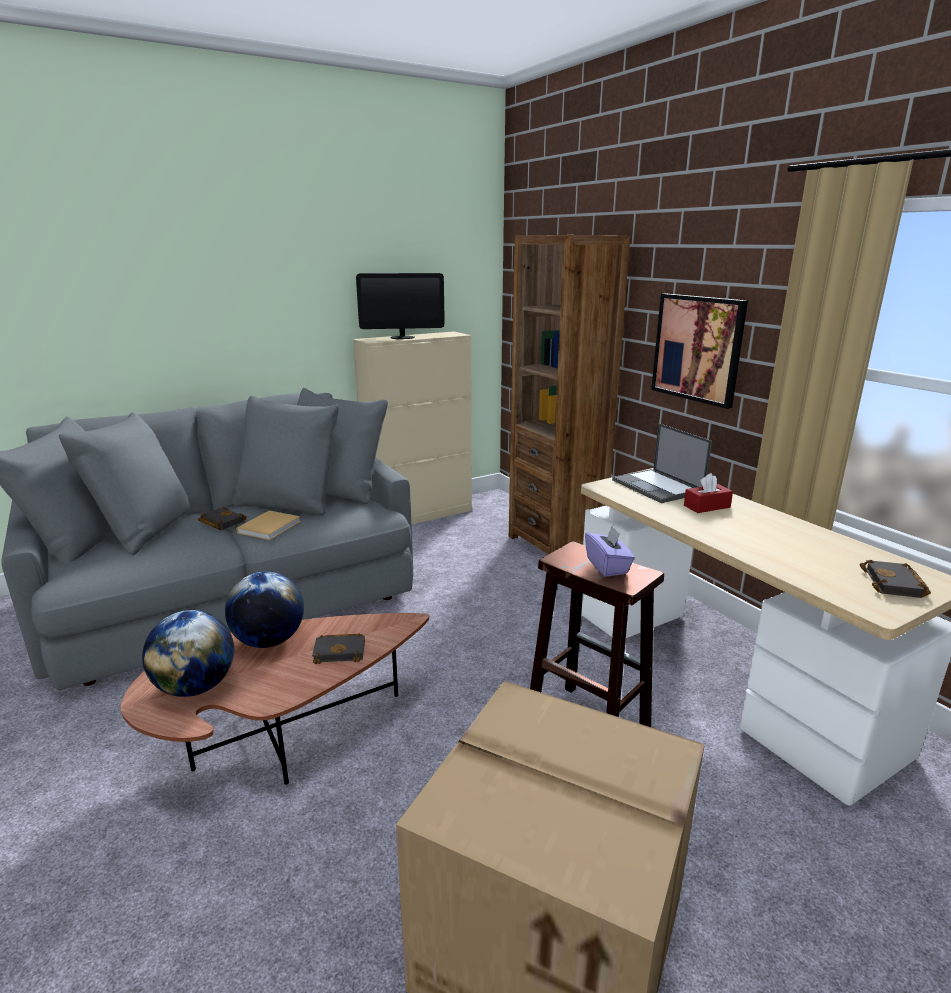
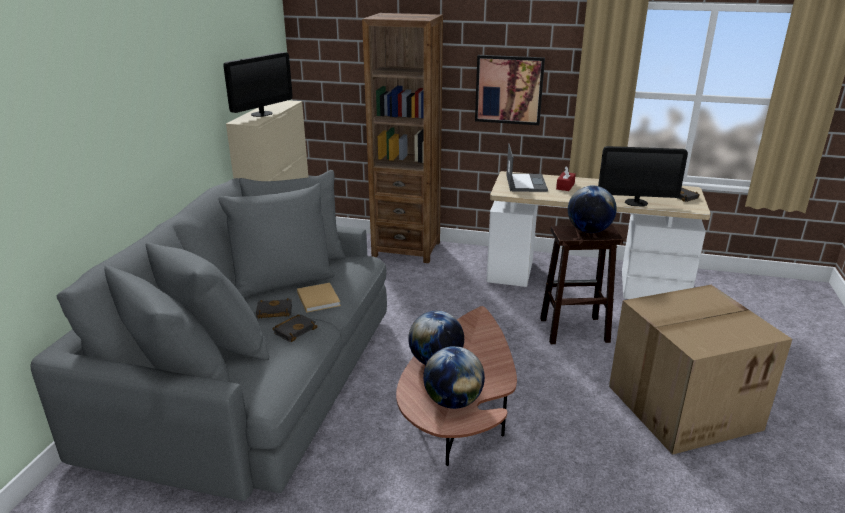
camera: 45 degrees left, 5 degrees up
(341, 651) = (482, 344): black book -> black book (295, 330)
(607, 566) = (589, 231): purple tissue box -> globe
(658, 487) = (525, 183): laptop -> laptop turned 105 degrees counterclockwise
(774, 561) = (636, 202): none -> monitor

